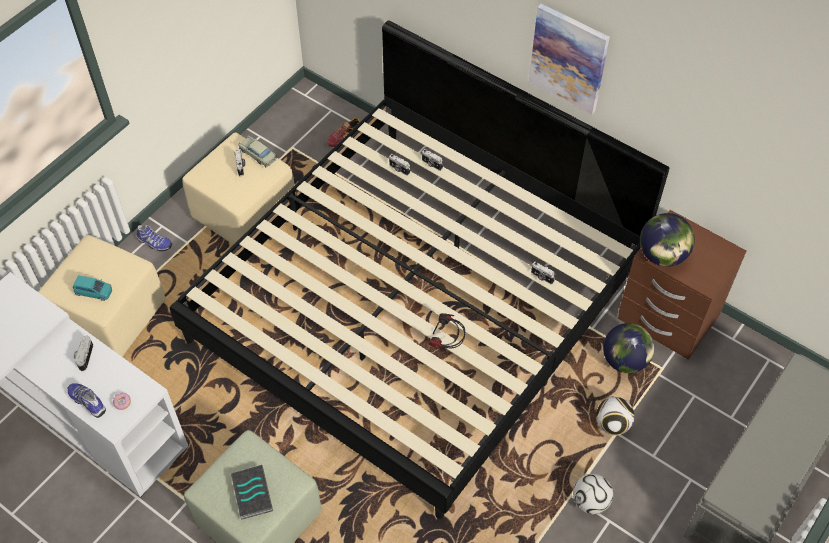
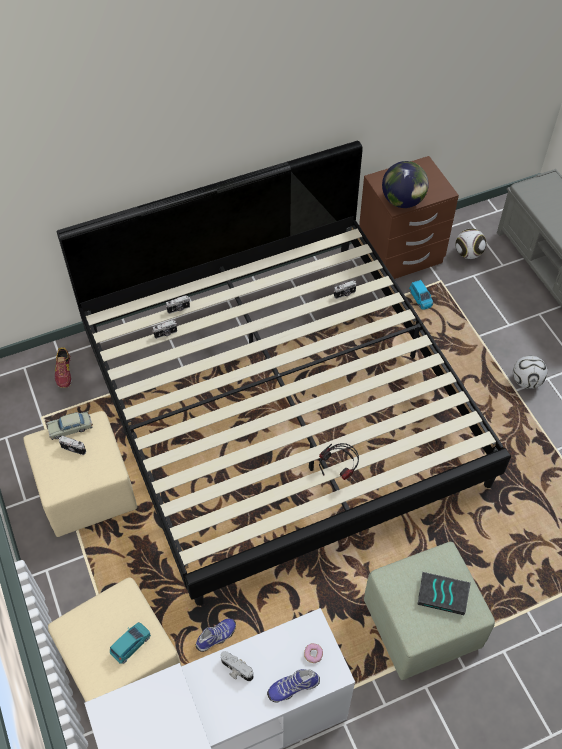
camera: 60 degrees left, 0 degrees up
(154, 243) = (62, 586): shoe -> shoe (216, 637)
(447, 343) = (367, 386): headphones -> headphones (340, 469)
(568, 58) = (247, 120): picture -> none
(612, 424) = (469, 334): football -> football (468, 253)
(625, 360) = (420, 298): globe -> blue toy car

